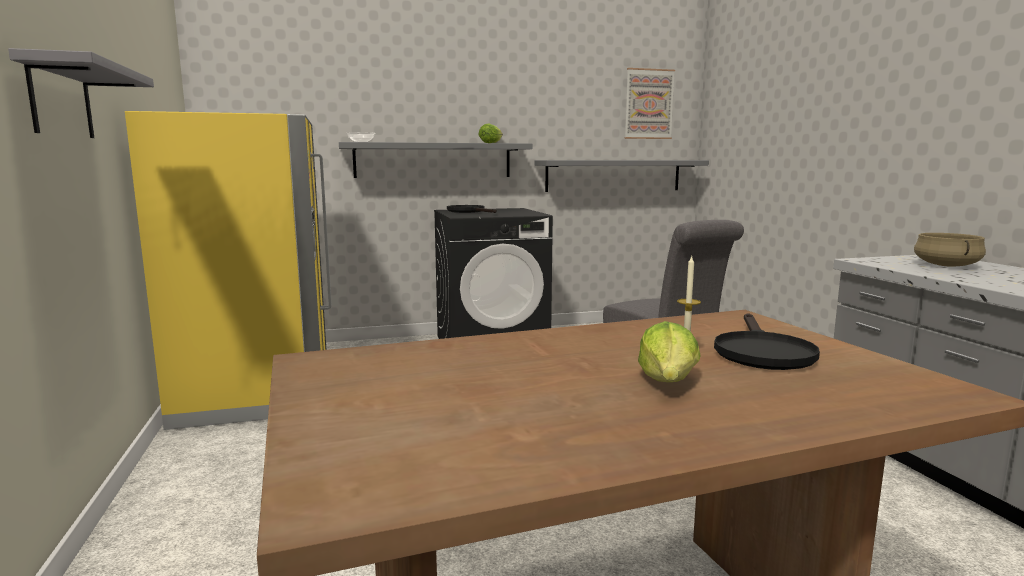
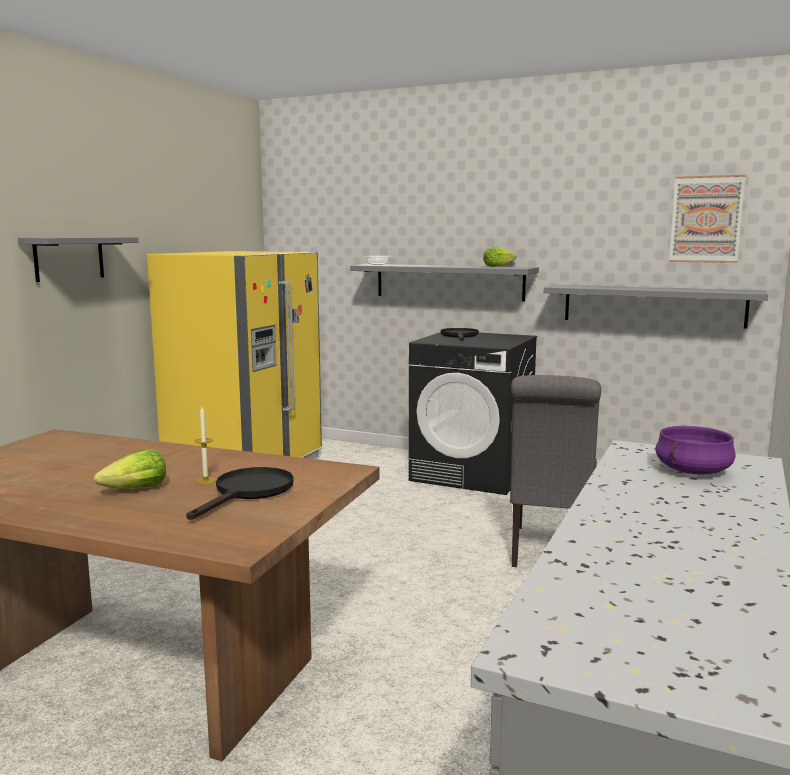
camera: 40 degrees right, 0 degrees up
(761, 352) = (248, 492): black frying pan -> black frying pan turned 150 degrees clockwise
(947, 265) = (693, 471): beige cooking pot -> purple cooking pot

